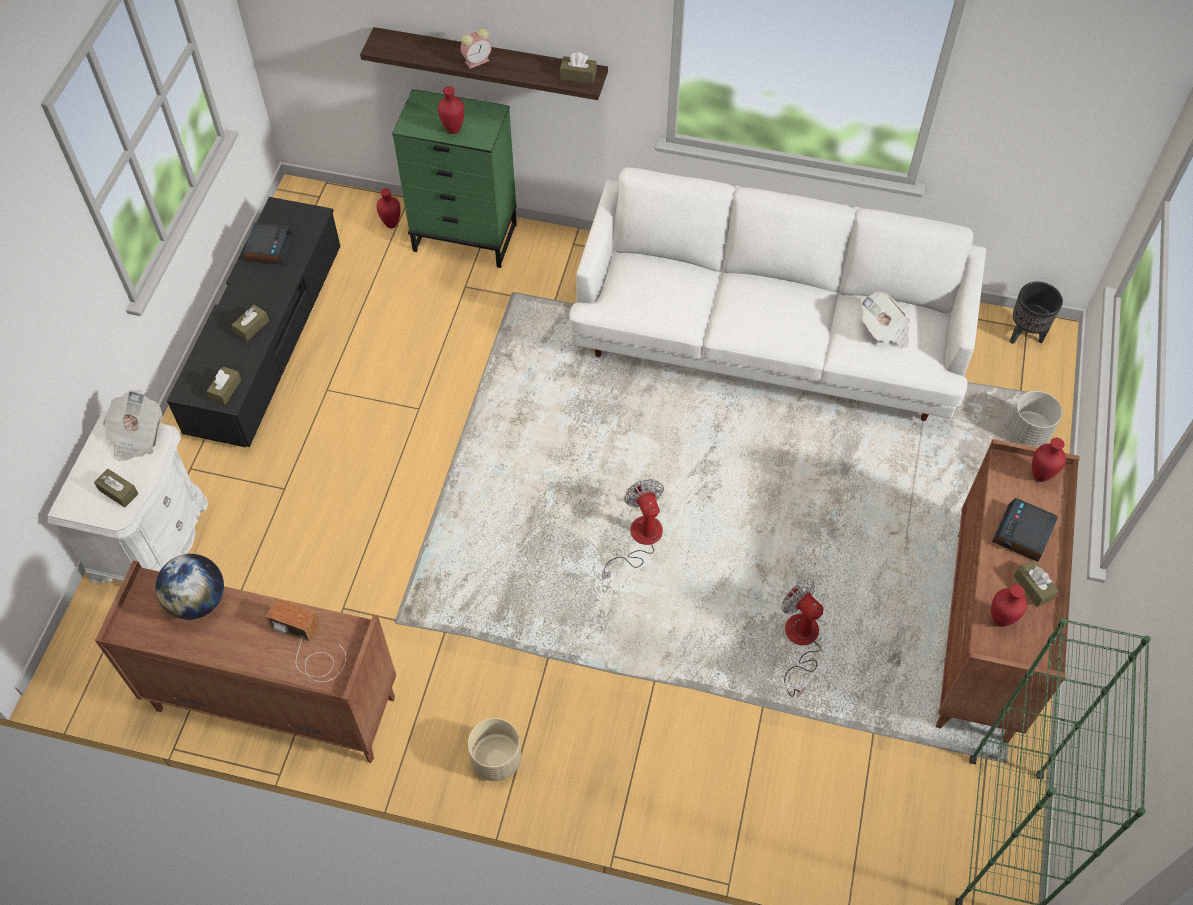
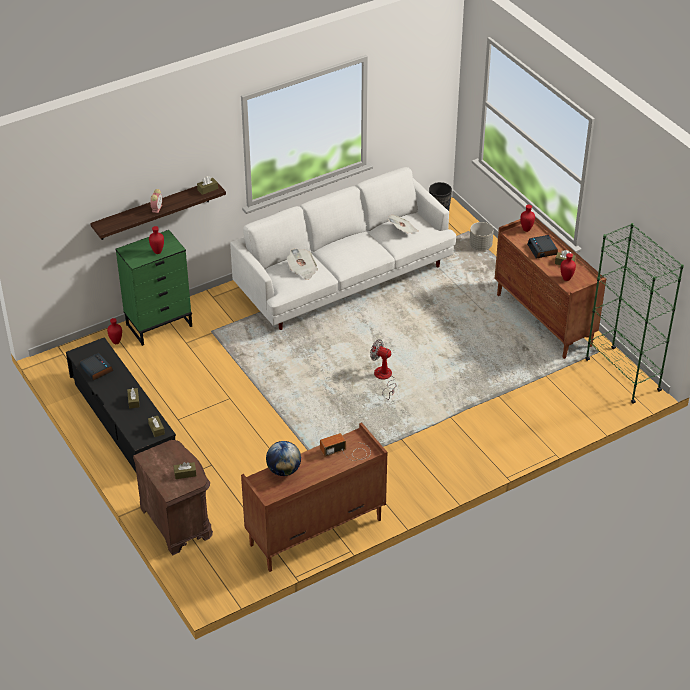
camera: 45 degrees left, 15 degrees down
(136, 436) = (163, 452): newspaper -> newspaper (302, 270)
(155, 537) = (178, 521): white nightstand -> brown nightstand
(496, 760) = (426, 483): beige planter -> none
(800, 642) = (486, 367): fan -> none

